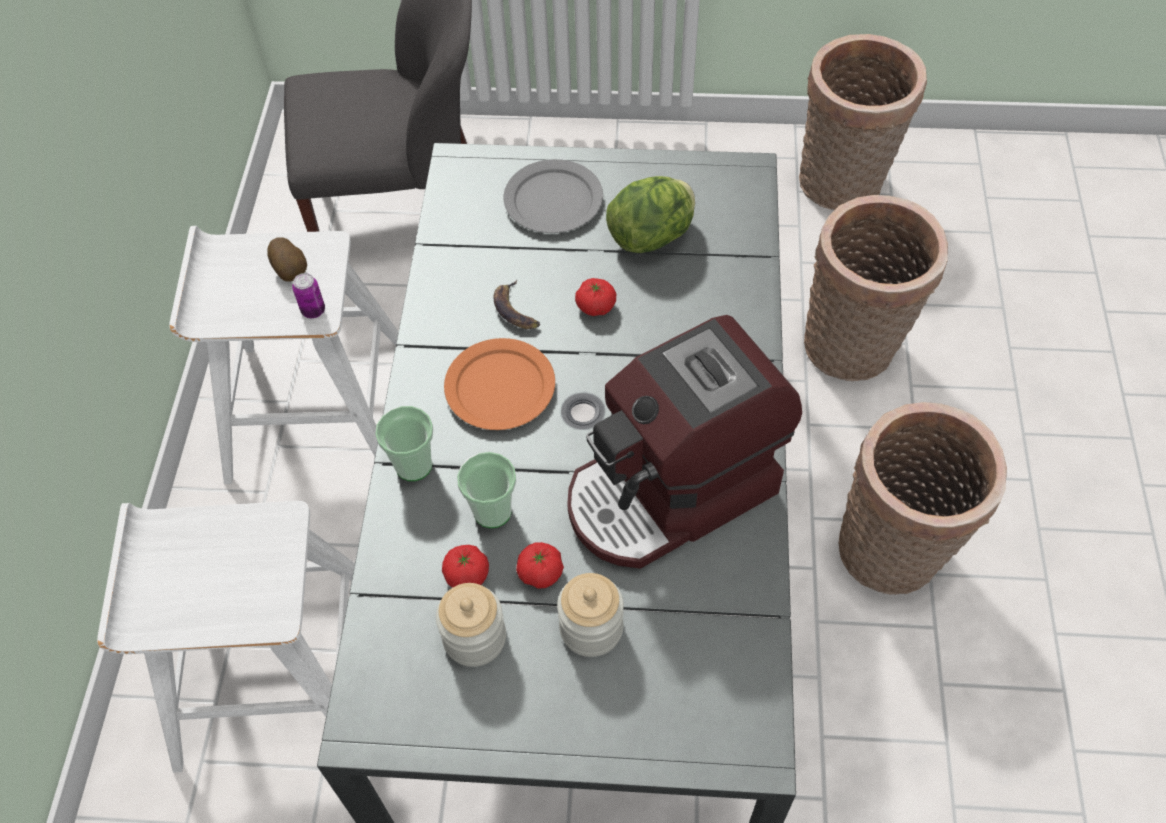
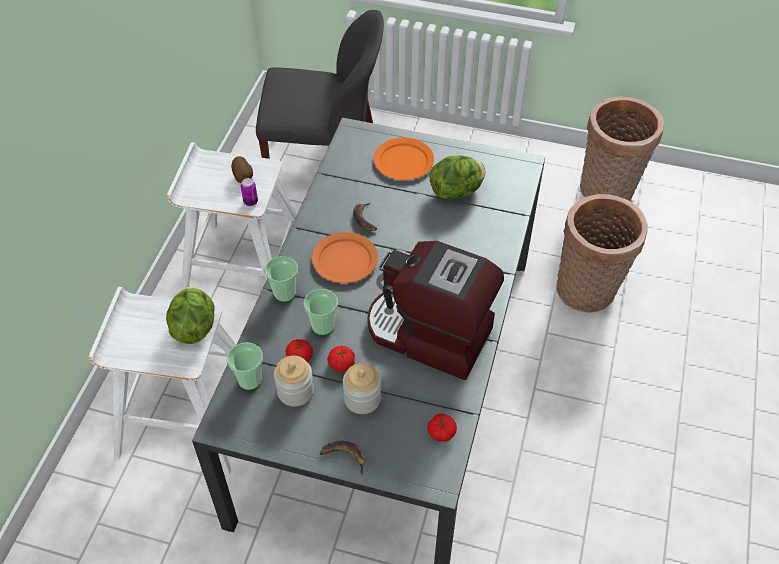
camera: 10 degrees right, 5 degrees down
(268, 547) = (194, 326): none -> lettuce
(392, 634) = (250, 380): none -> cup
(553, 199) = (403, 161): grey plate -> orange plate
(587, 740) = (344, 456): none -> banana
(596, 306) = (412, 225): tomato -> tomato (441, 432)
(672, 493) = (429, 335): coffee machine -> coffee machine turned 45 degrees clockwise
(895, 553) = (581, 419): basket -> none

